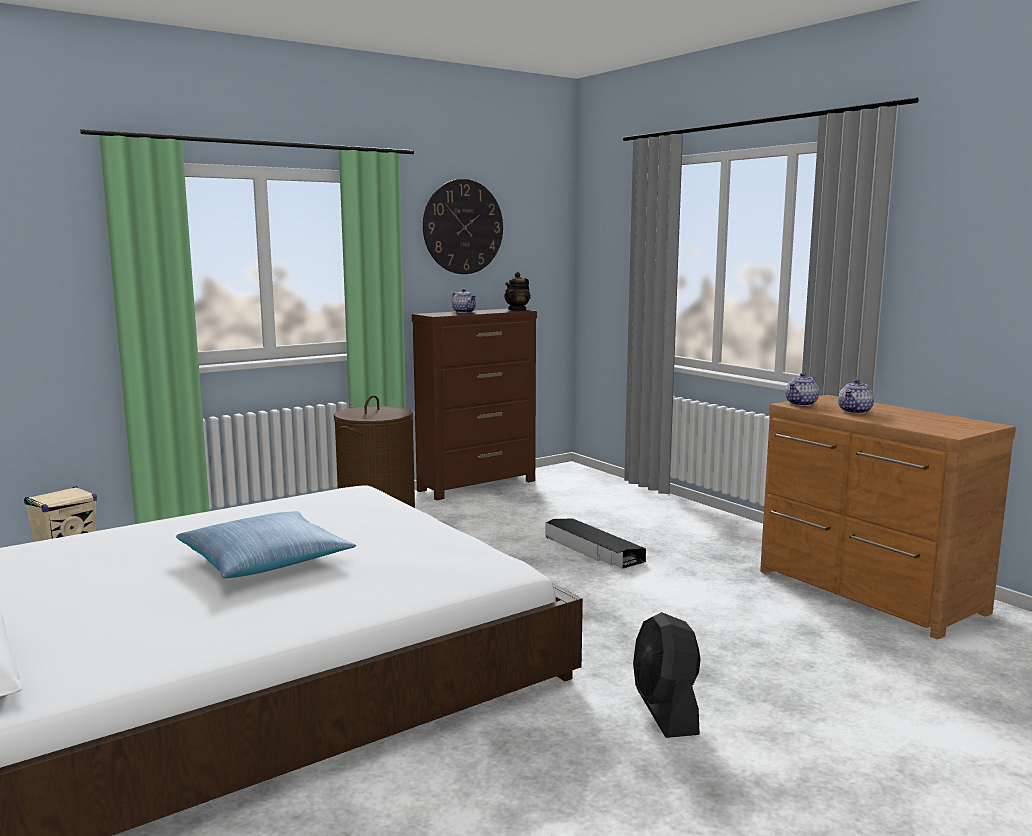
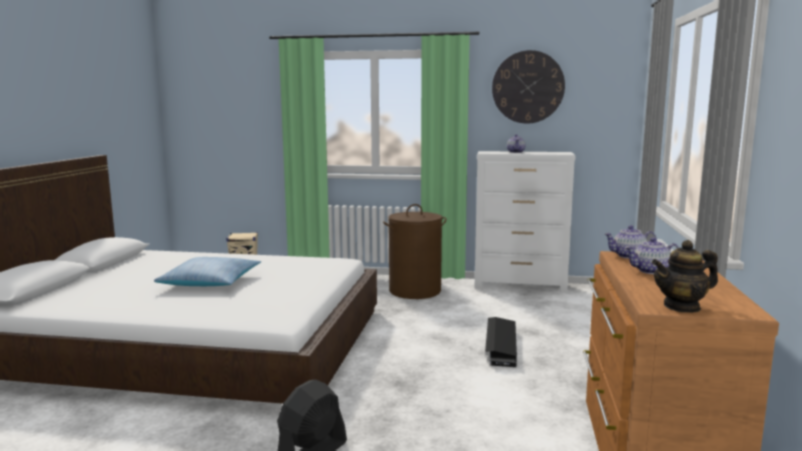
camera: 45 degrees right, 0 degrees up
(478, 485) = (520, 286): brown dresser -> white dresser
(517, 310) = (562, 153): teapot -> teapot (682, 307)

